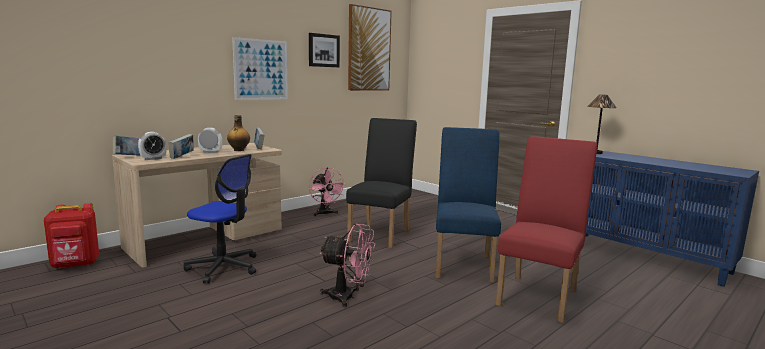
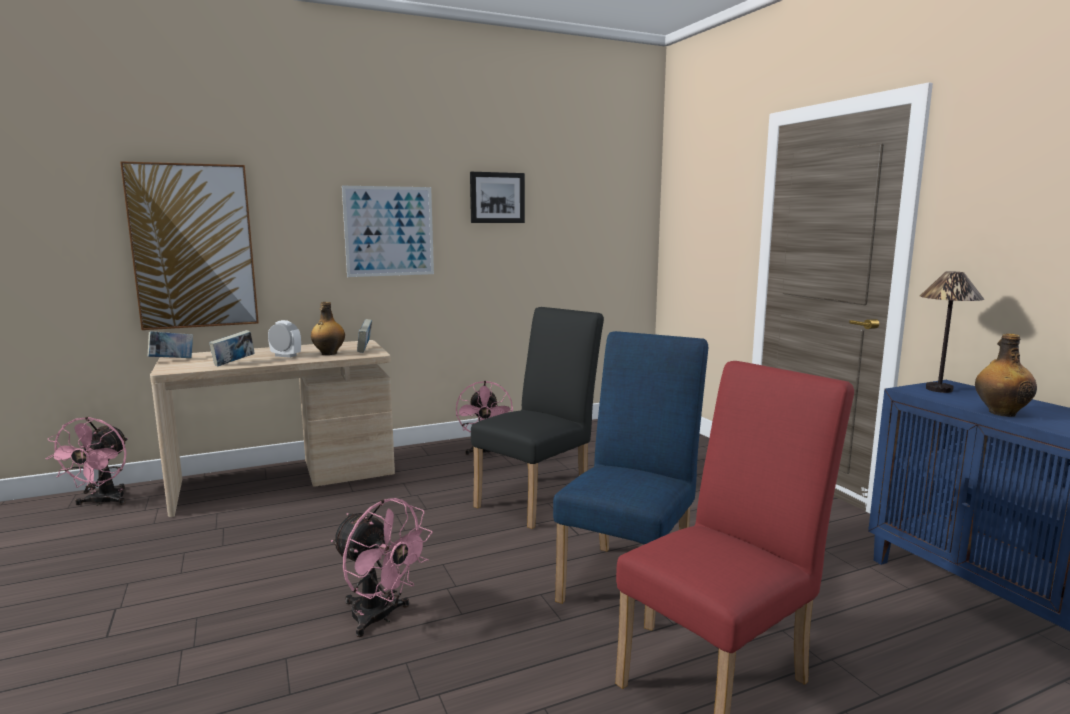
camera: 20 degrees right, 0 degrees up
(75, 265) = (102, 502): red backpack -> pink fan
(153, 158) = (194, 365): alarm clock -> none
(224, 267) = (263, 532): office chair -> none
(369, 49) = (581, 192): picture -> picture (193, 246)
(631, 160) = (1001, 413): none -> bottle

